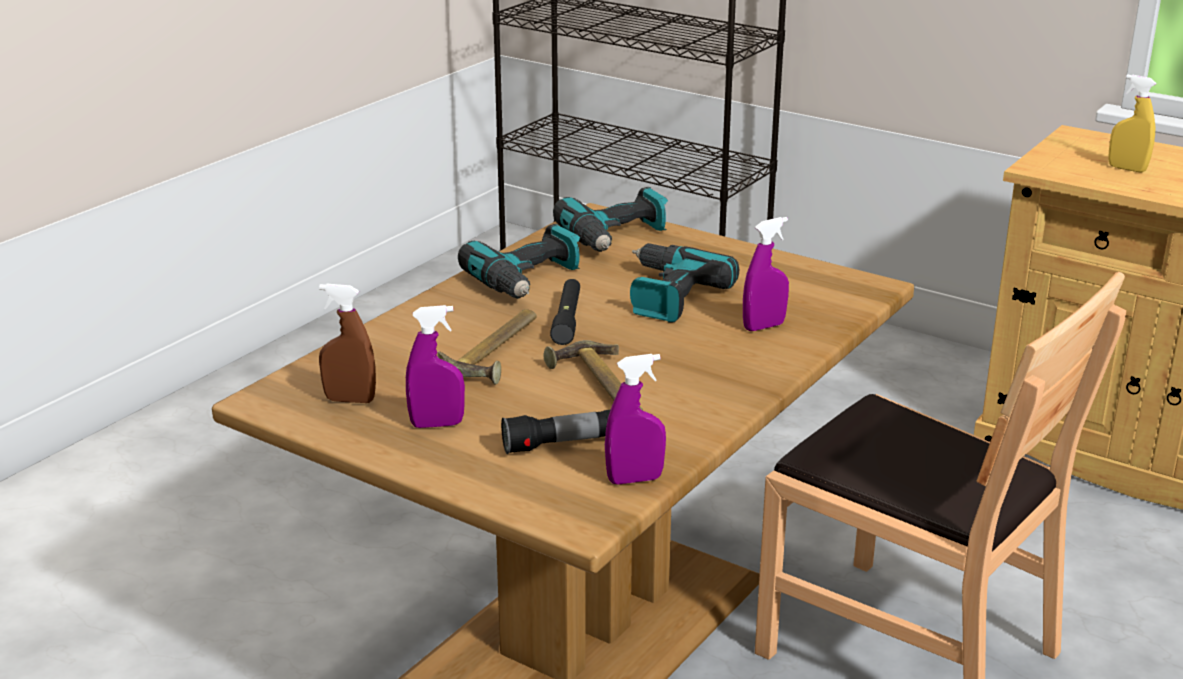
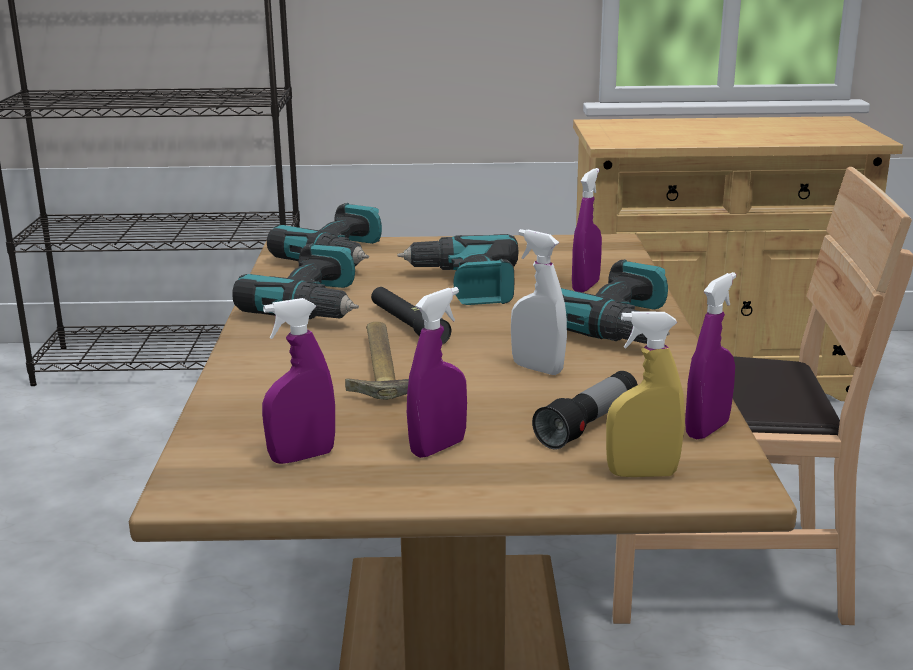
camera: 35 degrees left, 5 degrees down
(350, 400) = (302, 457): brown spray bottle -> purple spray bottle
(599, 388) = (537, 368): hammer -> white spray bottle
(727, 373) = (622, 326): none -> power drill
(1127, 169) = (666, 134): yellow spray bottle -> yellow spray bottle (642, 474)

